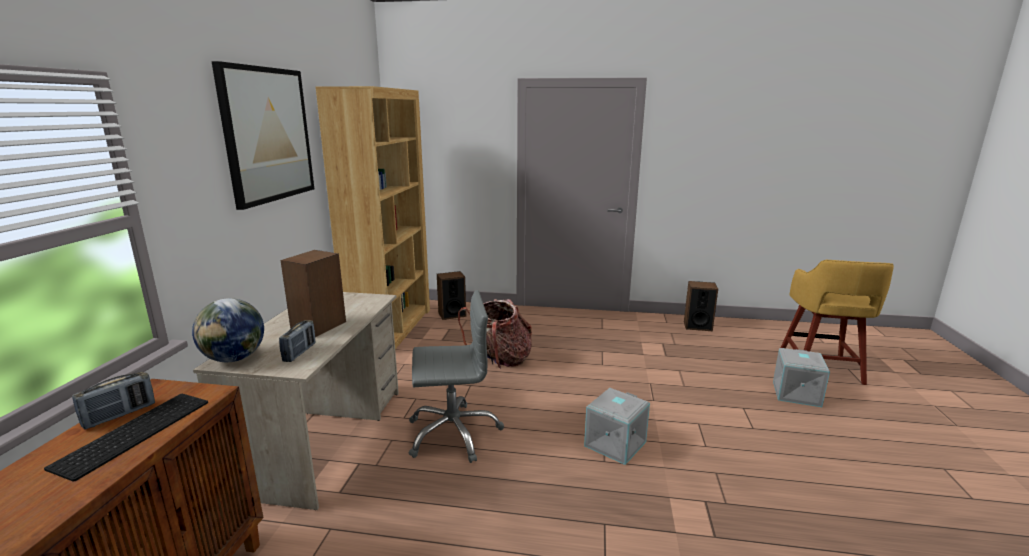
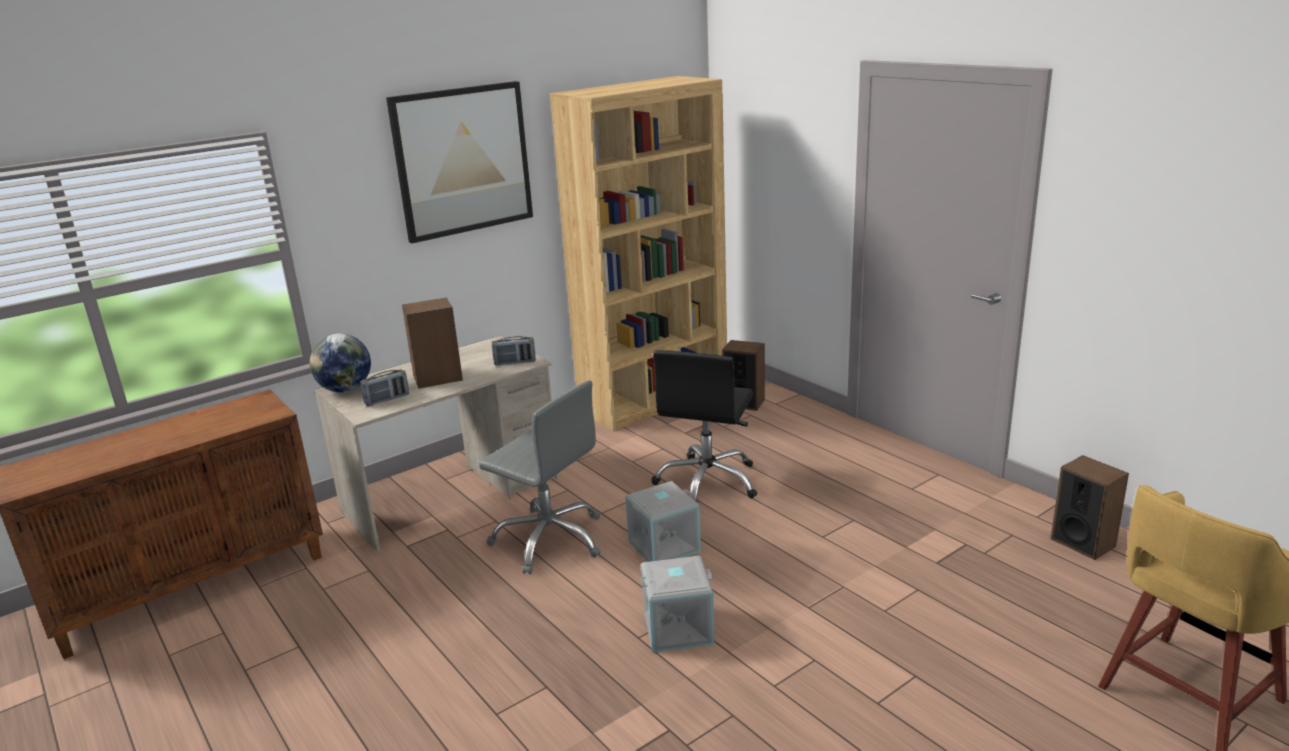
camera: 45 degrees right, 5 degrees up
(119, 415) = (221, 411): radio -> radio (515, 362)
(134, 432) = (211, 426): keyboard -> none
(499, 361) = (708, 482): backpack -> black office chair
(795, 393) = (1044, 702): grey storage box -> grey storage box (664, 545)

